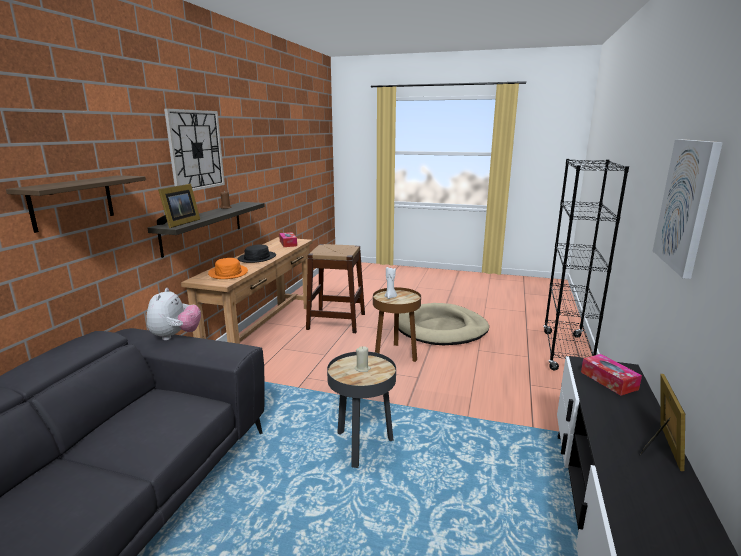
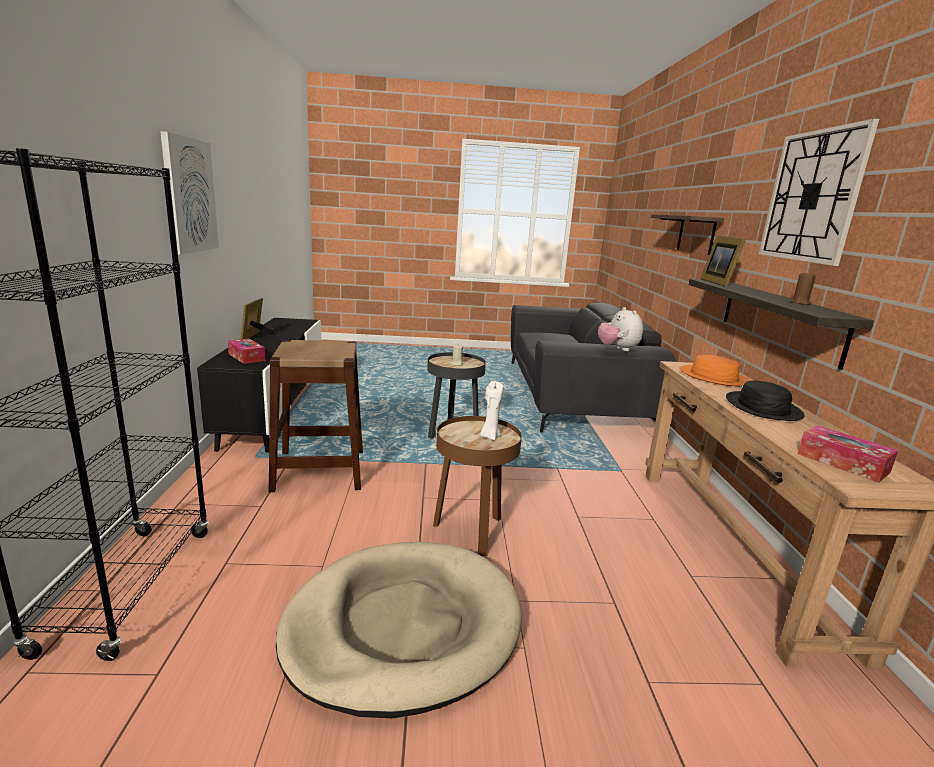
camera: 160 degrees right, 0 degrees up
(336, 321) = (654, 610): brown stool -> brown stool (319, 470)

